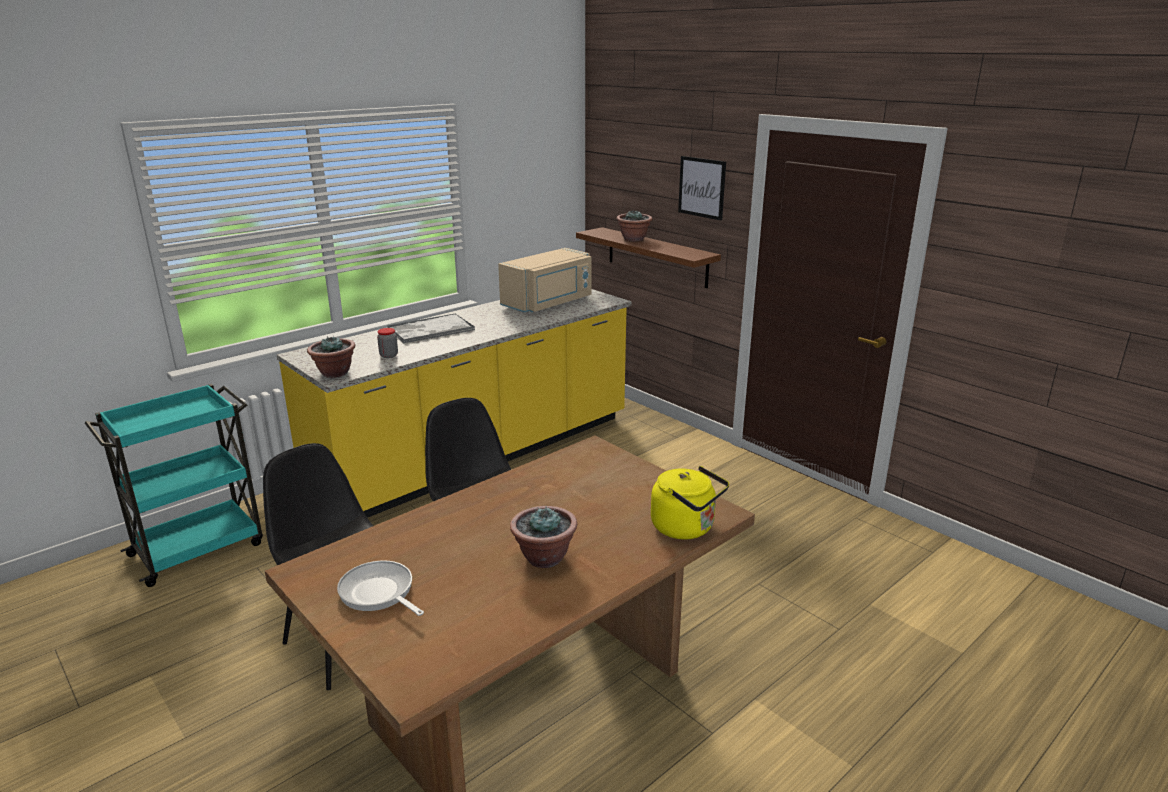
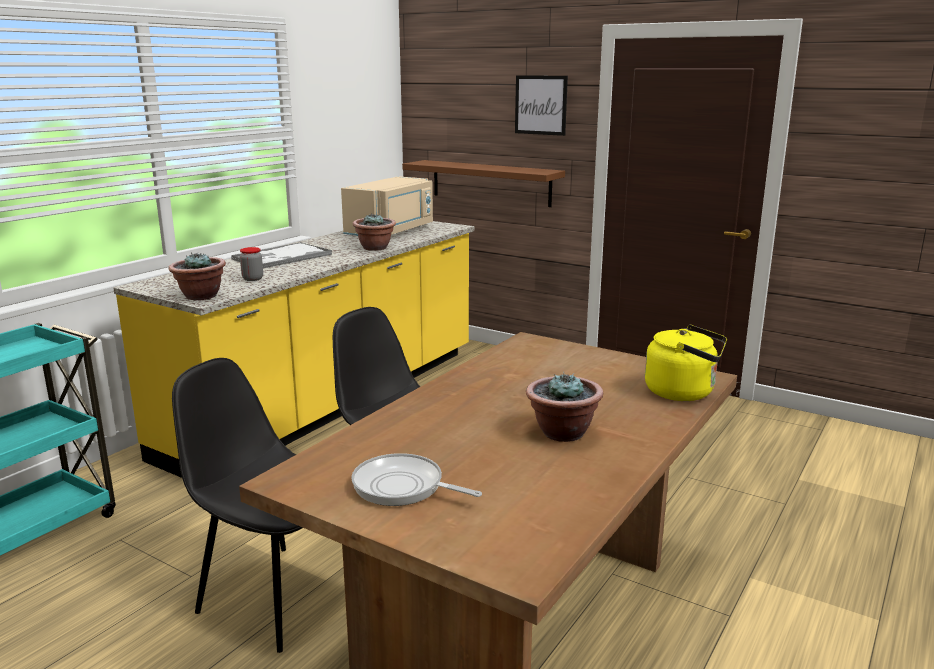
camera: 15 degrees left, 5 degrees down
(634, 239) = (467, 165): potted plant -> potted plant (375, 248)

